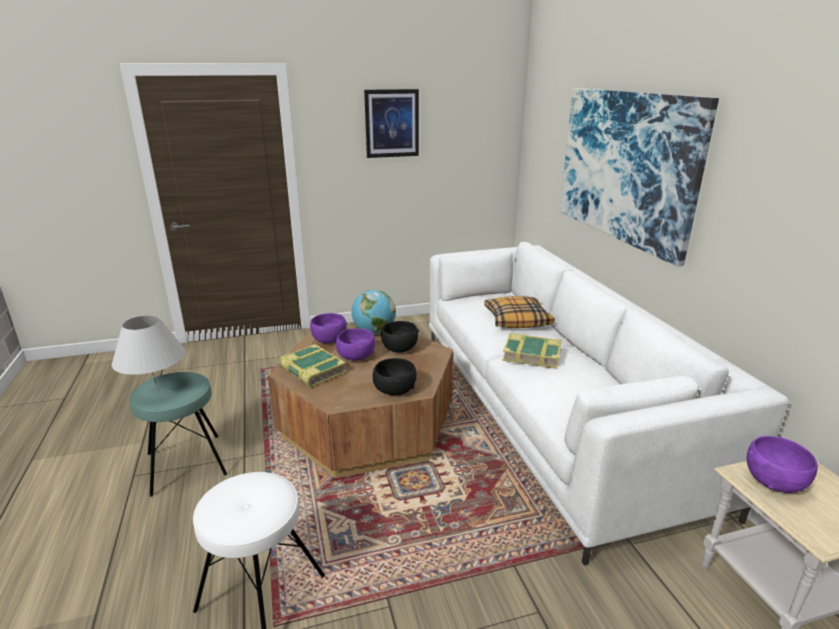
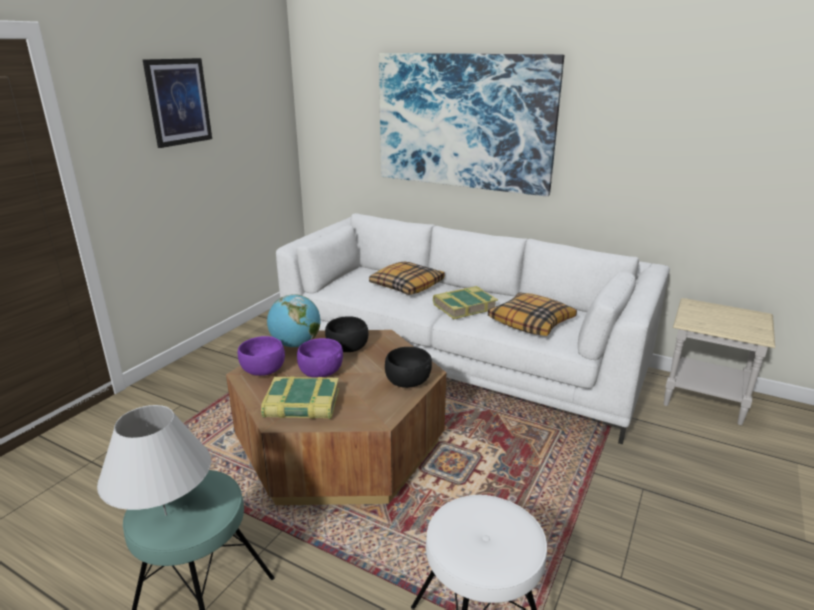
camera: 45 degrees left, 0 degrees up
(568, 393) = (531, 322): none -> pillow
(773, 481) = (703, 319): purple bowl -> none

